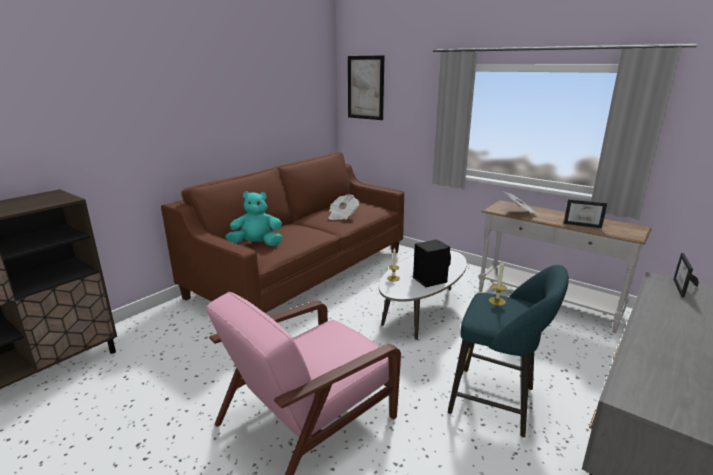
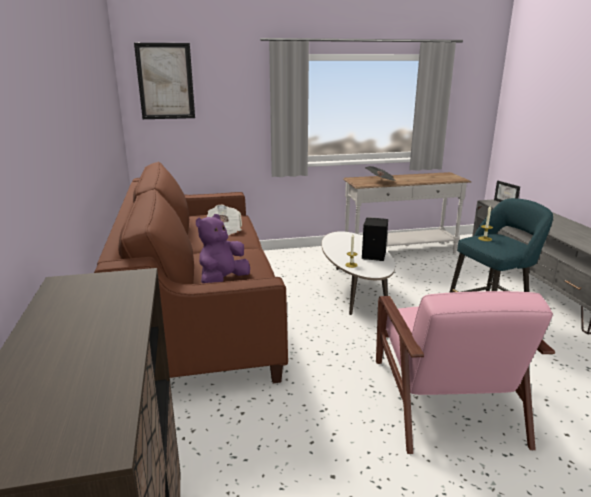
camera: 50 degrees left, 0 degrees up
(257, 244) = (222, 281): turquoise plush toy -> purple plush toy
(583, 224) = (426, 179): picture frame -> none

